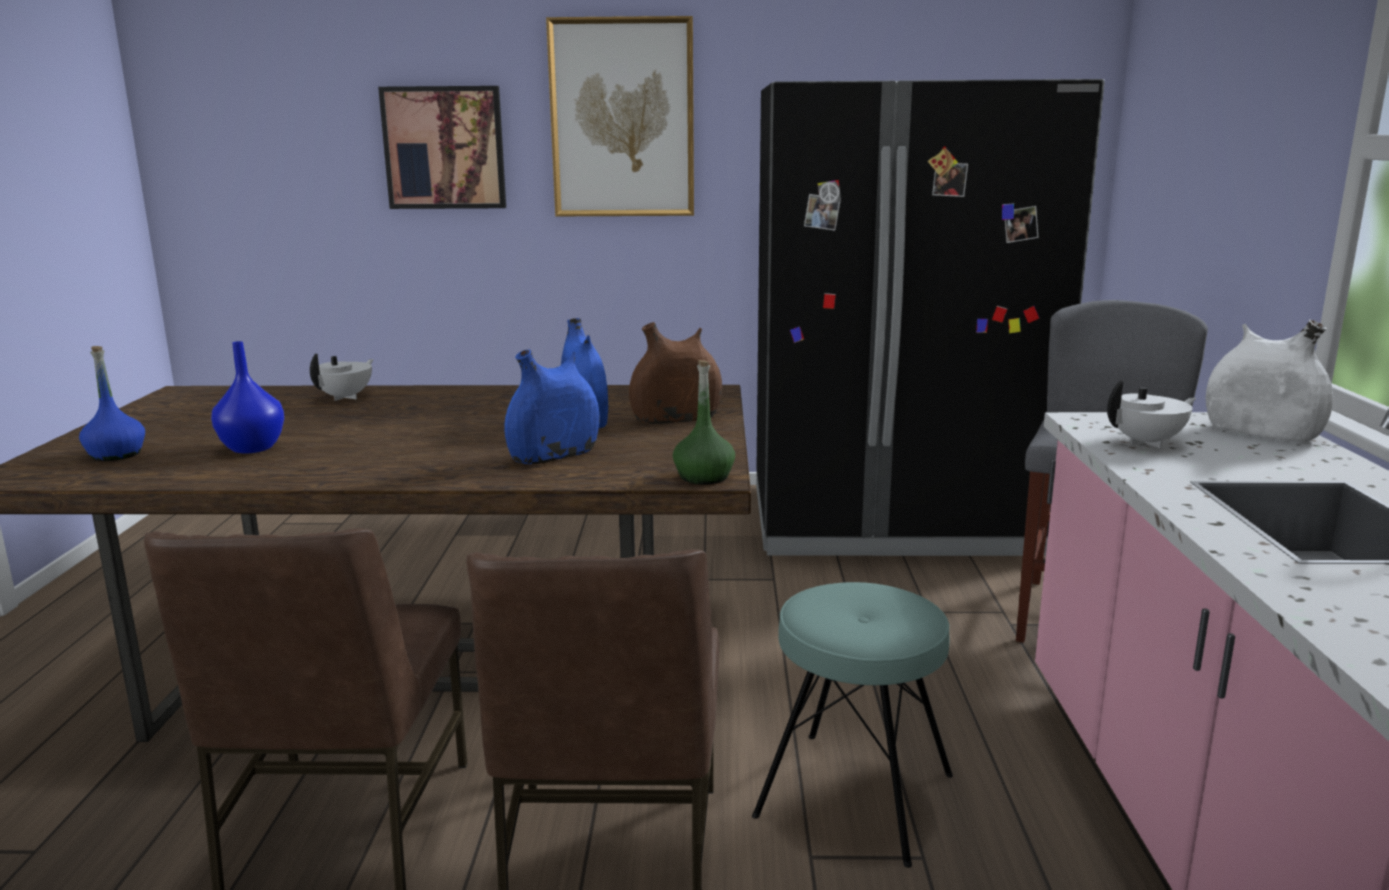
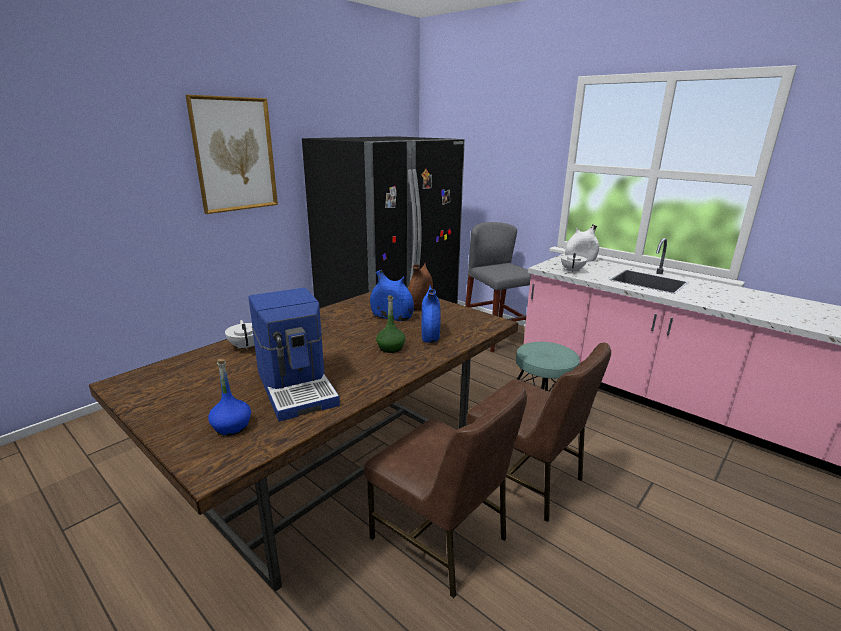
camera: 50 degrees left, 5 degrees up
(254, 448) = (298, 387): blue vase -> coffee machine
(444, 148) = (126, 178): picture -> none
(704, 477) = (494, 323): green bottle -> green bottle (391, 348)

